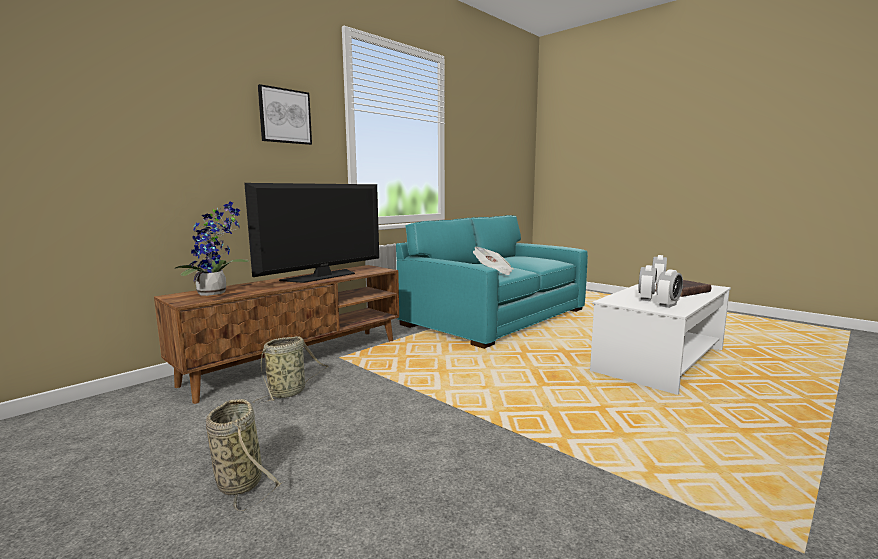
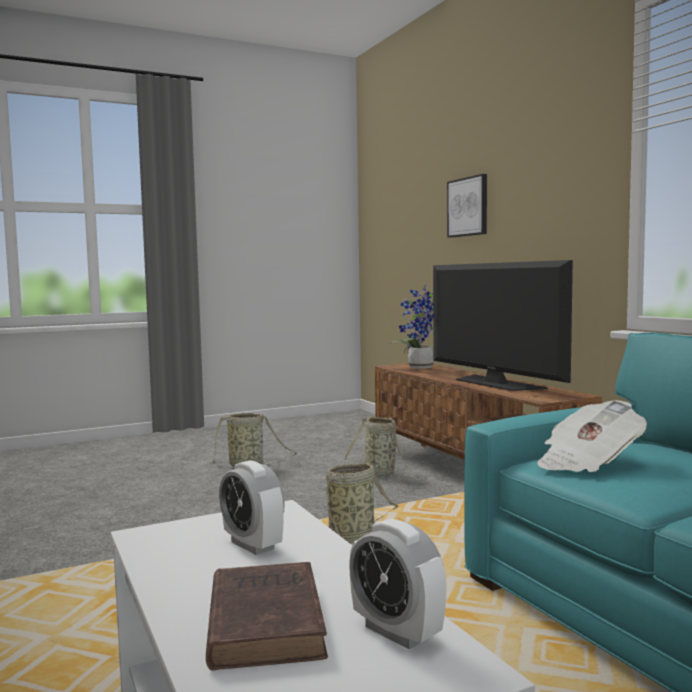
camera: 110 degrees right, 5 degrees down
(285, 116) = (551, 174): picture -> picture (468, 207)
(451, 380) = (354, 537): none -> basket
(667, 305) = (184, 545): alarm clock -> none

